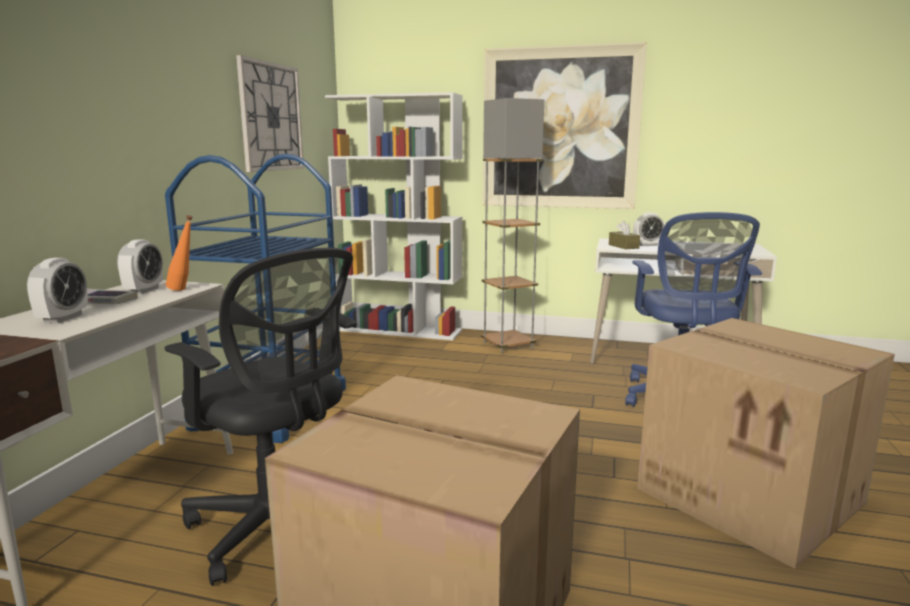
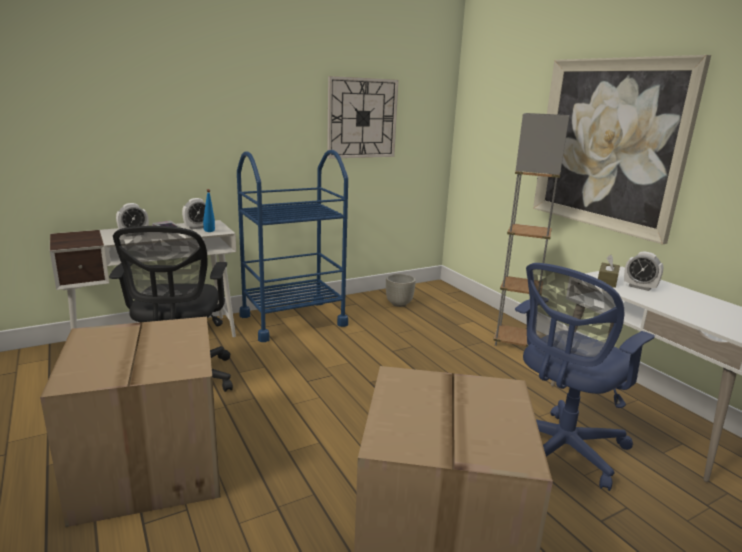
camera: 45 degrees right, 5 degrees up
(184, 290) = (210, 232): orange bottle -> blue bottle
(355, 351) = (399, 304): none -> grey planter
(400, 330) = (458, 299): white bookcase -> none

